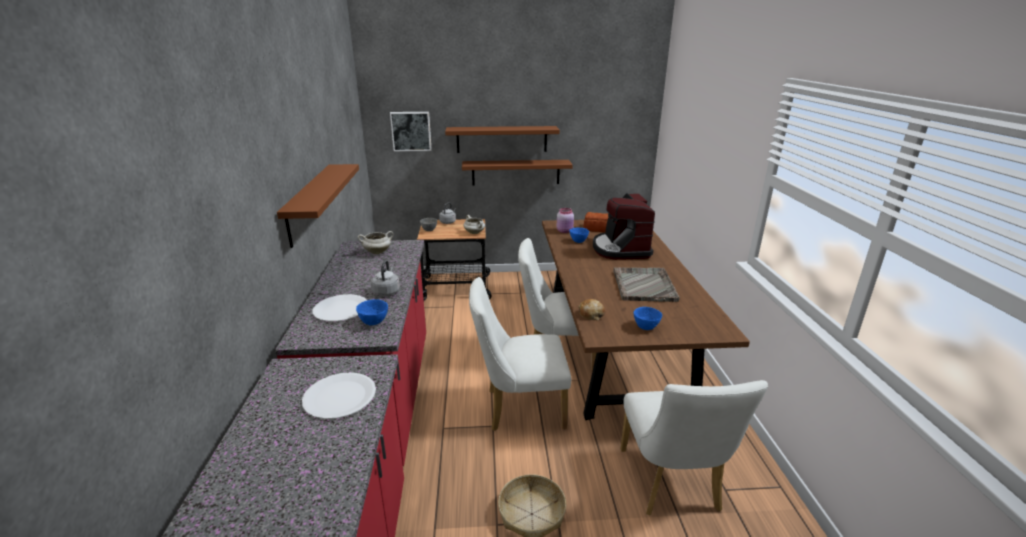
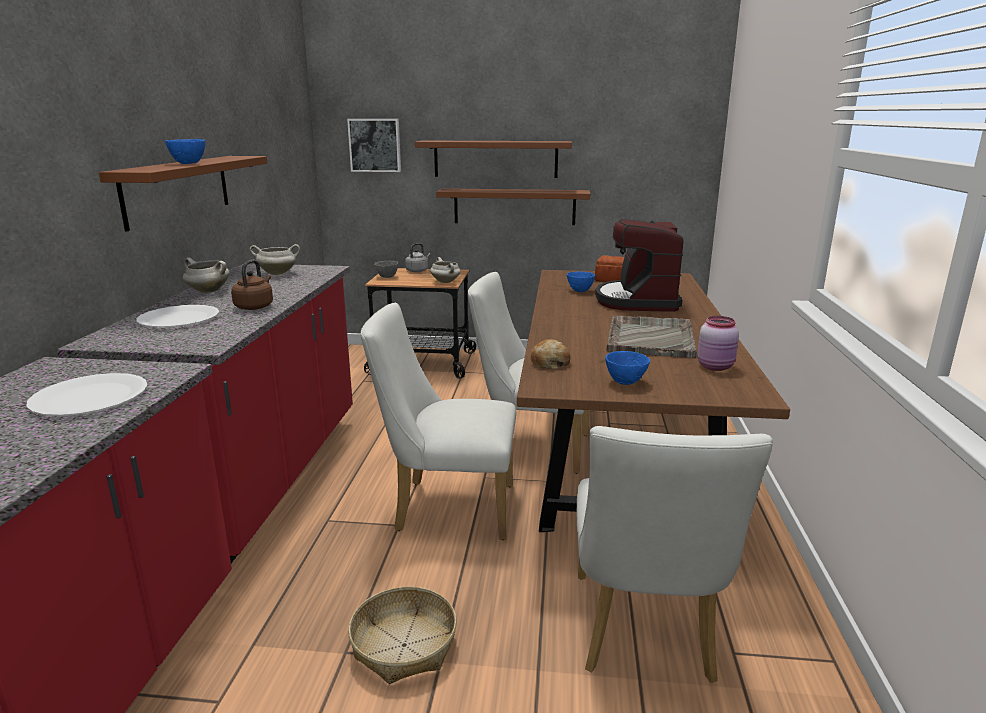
camera: 10 degrees right, 5 degrees down
(339, 276) = (207, 291): none -> white cooking pot
(374, 322) = (210, 332): blue bowl -> blue bowl (189, 163)
(387, 291) = (255, 306): grey kettle -> brown kettle
(565, 231) = (567, 280): pink jar -> pink jar (716, 367)

